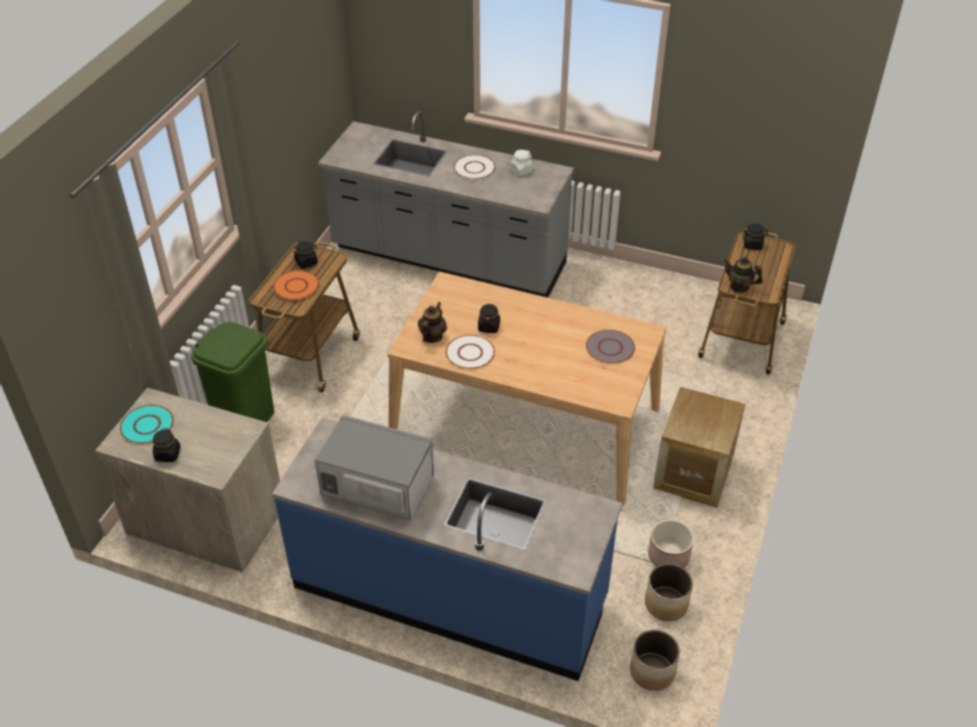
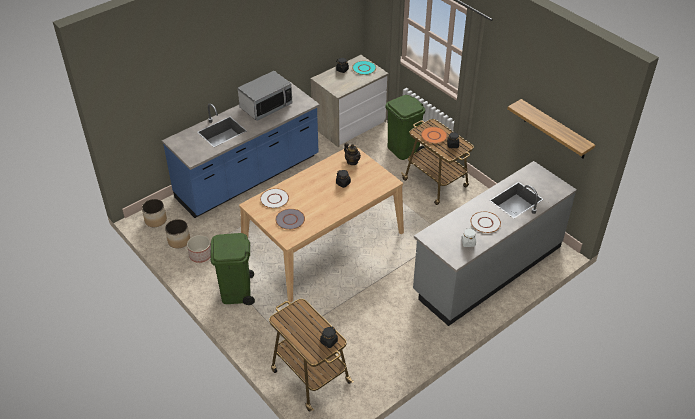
camera: 120 degrees right, 0 degrees up
(310, 94) = (555, 130): none -> shelf
(470, 353) = (329, 170): white plate -> white plate (274, 199)
(693, 472) = (236, 292): crate -> green trash can
(739, 286) = (297, 310): teapot -> none

